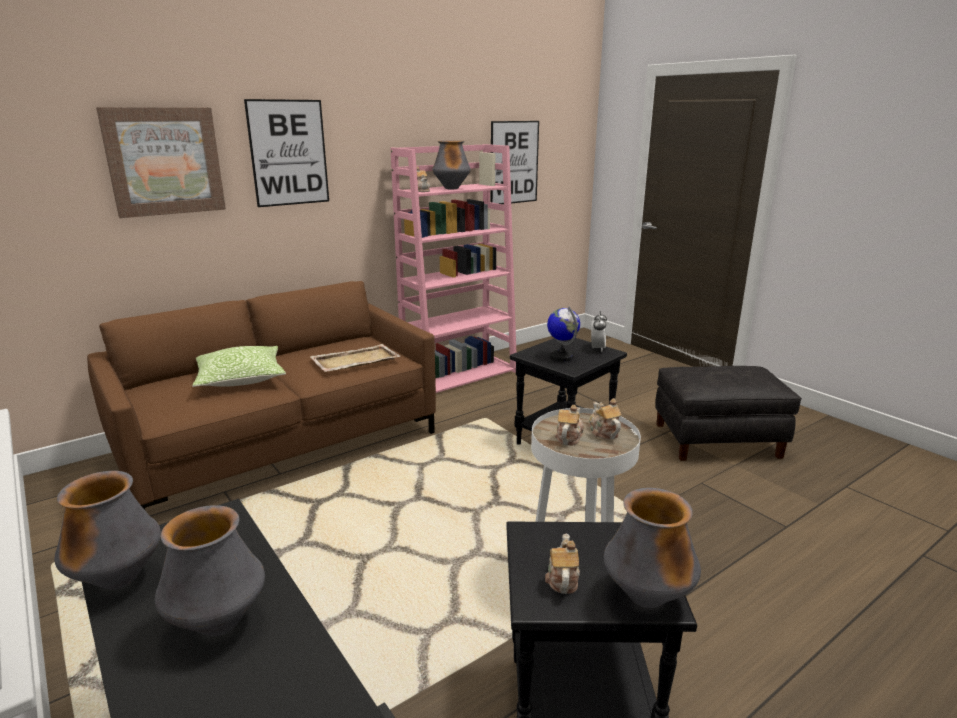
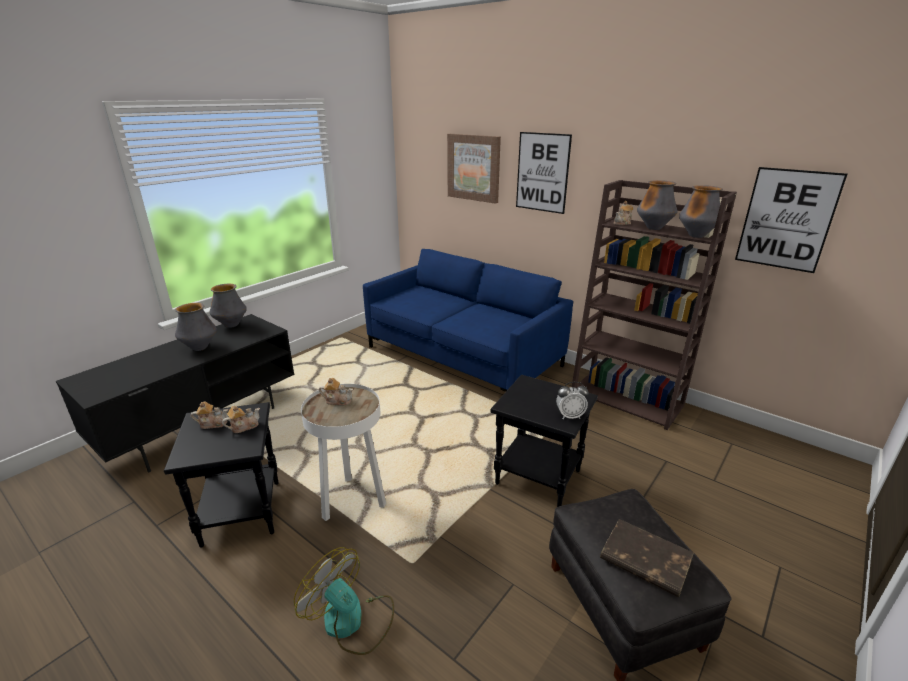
camera: 75 degrees right, 5 degrees up
(240, 378) = (440, 303): pillow -> none
(281, 444) = (462, 356): brown sofa -> blue sofa
(354, 361) = (487, 326): beige tray -> none
(460, 374) = (627, 399): pink bookcase -> brown bookcase
(561, 357) = (531, 398): globe -> none
(603, 432) = (347, 414): teapot -> teapot (244, 426)
(646, 598) = (189, 452): vase -> vase (696, 236)
(744, 377) = (644, 560): none -> brown book
(762, 587) = (351, 621): none -> fan

